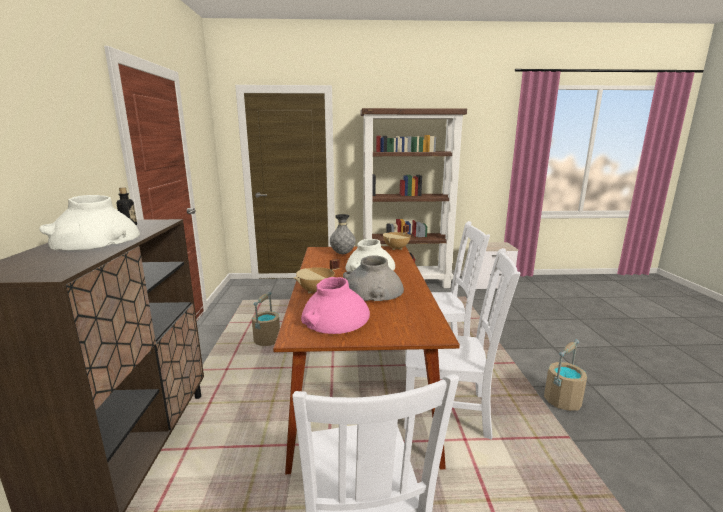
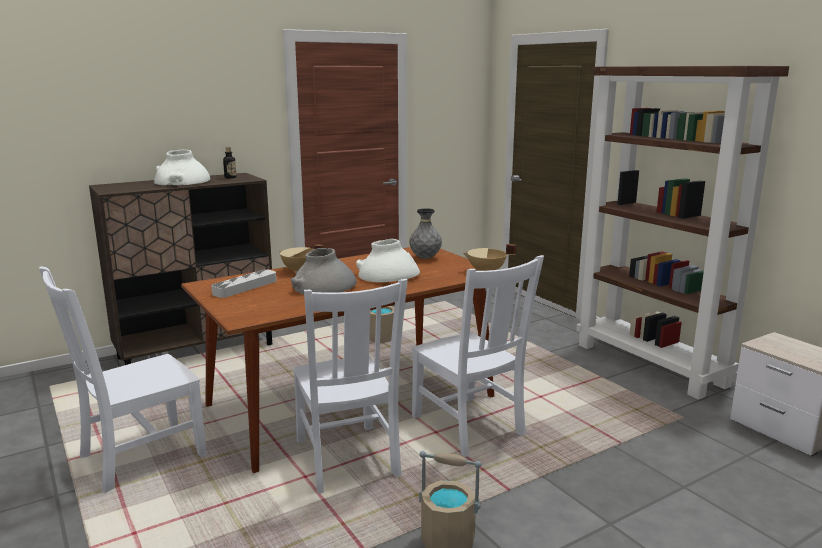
camera: 60 degrees right, 0 degrees up
(335, 318) = (245, 287): pink vase -> grey tray

